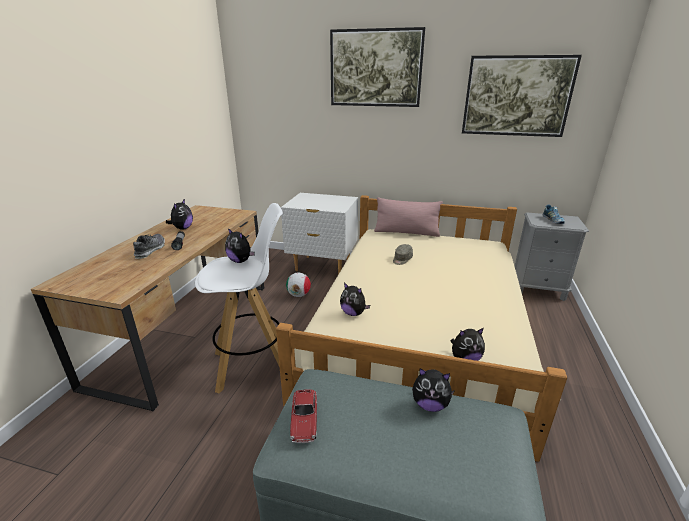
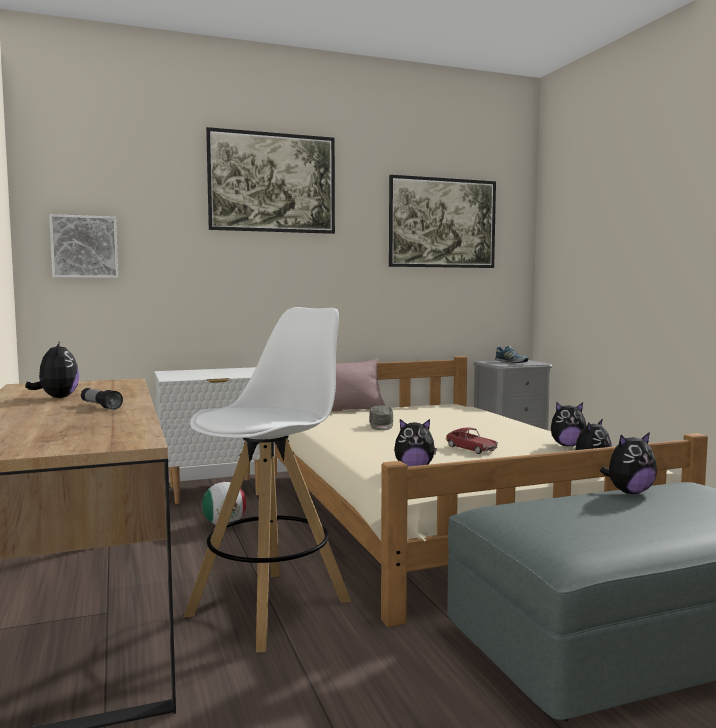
camera: 35 degrees left, 20 degrees down
(150, 250) = (60, 415): shoe -> none
(241, 261) = (245, 408): plush toy -> plush toy (567, 445)
(263, 116) = (84, 247): none -> picture
(304, 420) = (546, 531): toy car -> toy car (471, 449)

